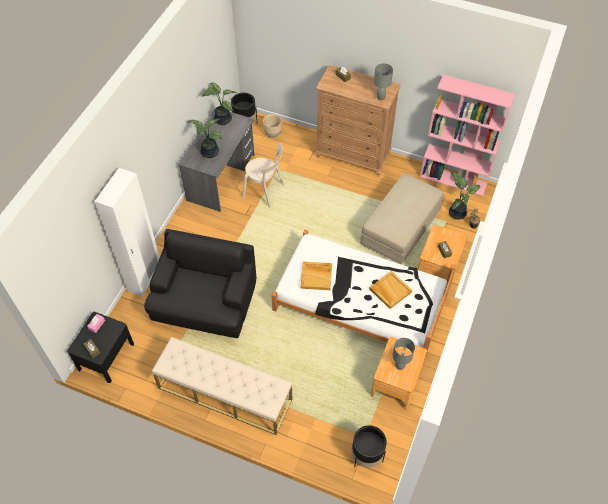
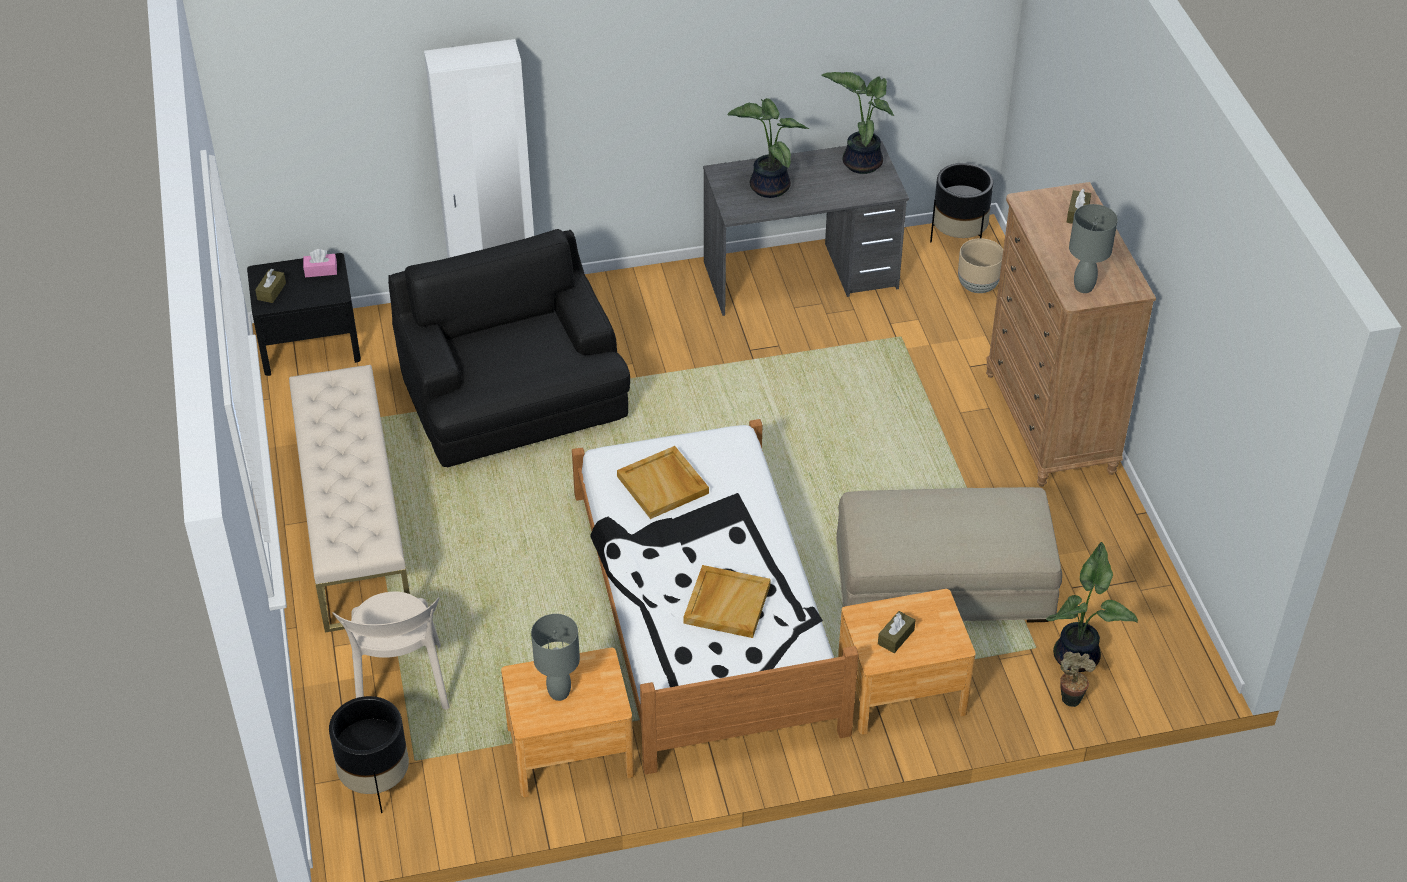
camera: 55 degrees right, 10 degrees down
(205, 302) = (514, 400): black armchair -> black armchair turned 90 degrees counterclockwise
(265, 192) = (828, 349): beige chair -> beige chair (400, 687)
(453, 180) = (1163, 609): pink bookcase -> none

